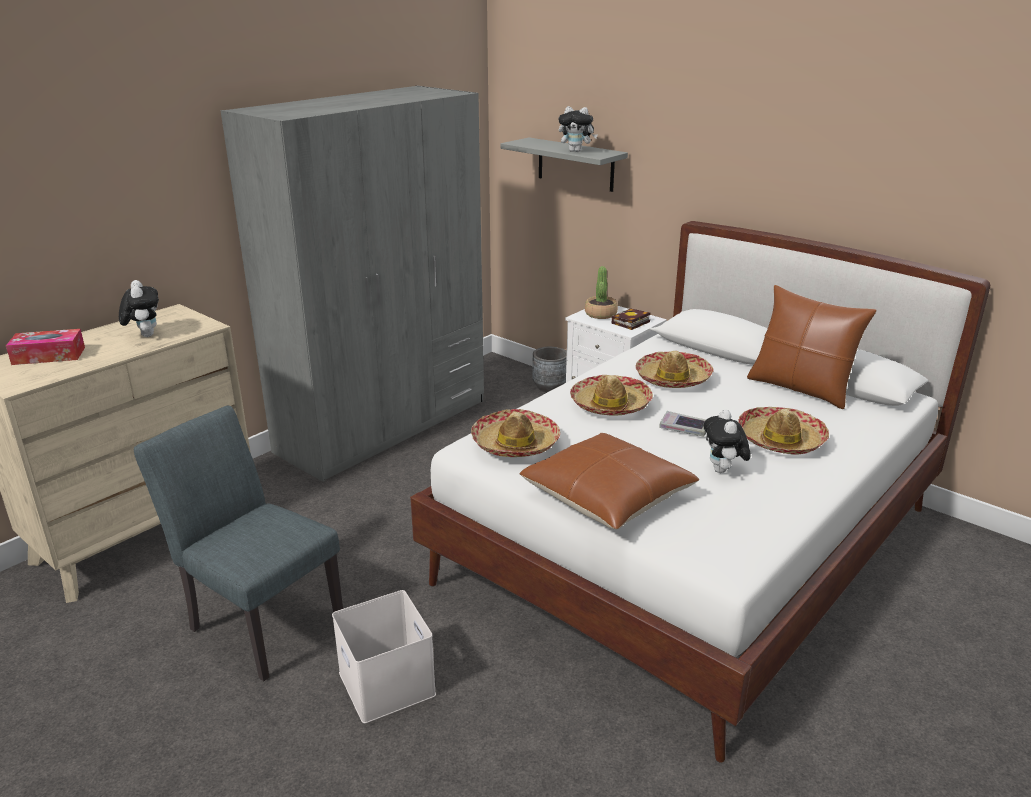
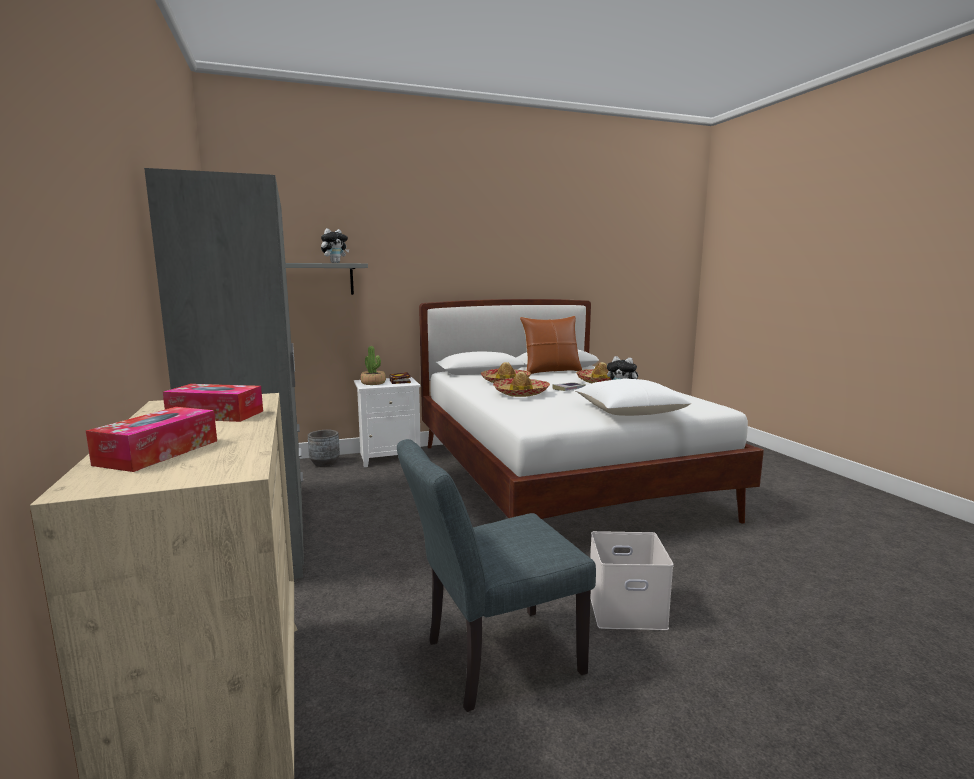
camera: 60 degrees left, 15 degrees down
(145, 335) = (215, 415): plush toy -> tissue box
(515, 444) = (546, 413): hat -> none
(607, 496) = (629, 411): brown pillow -> white pillow

